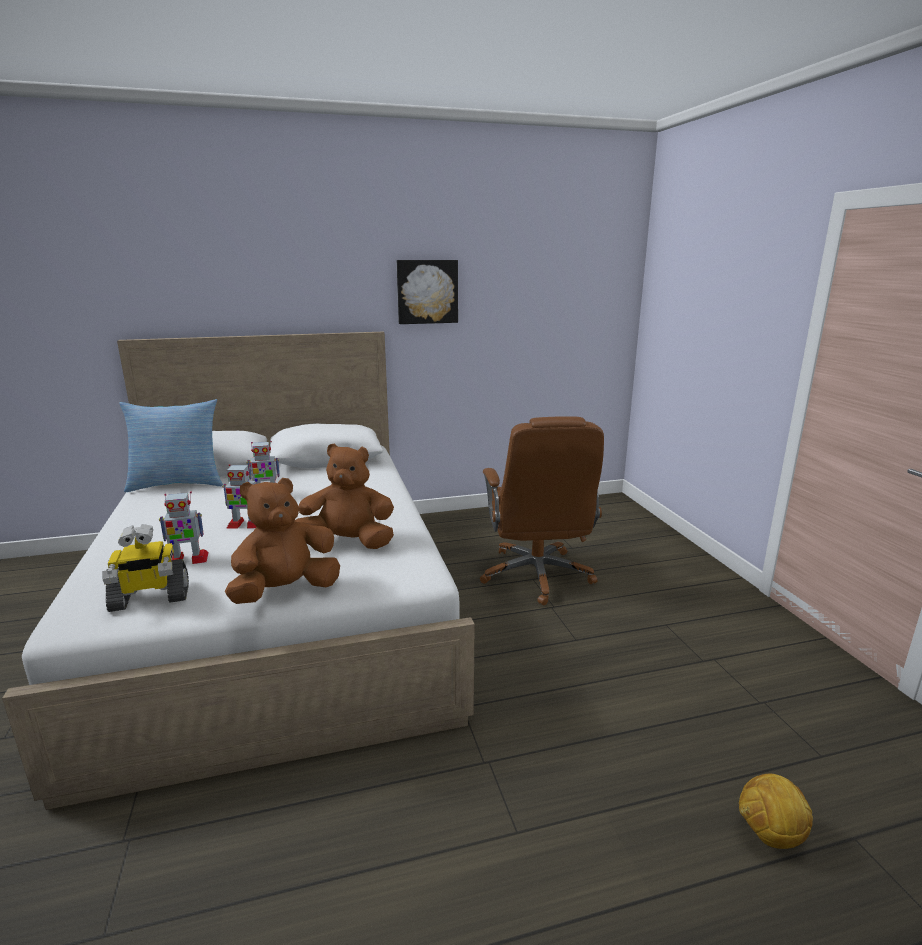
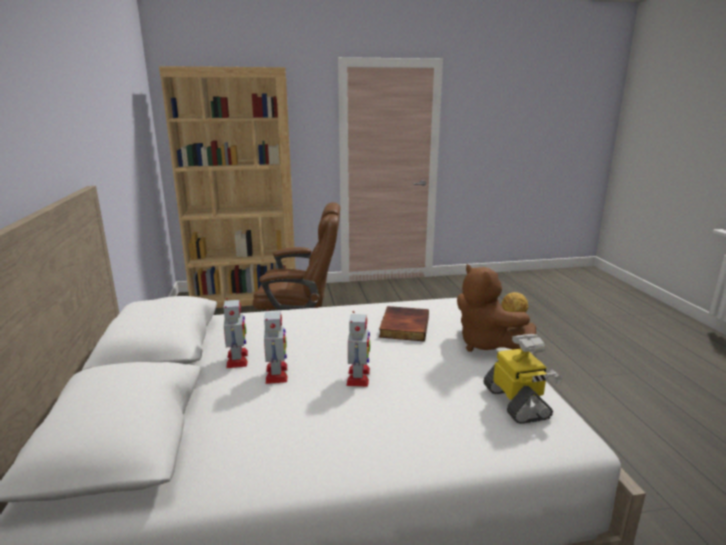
camera: 85 degrees left, 0 degrees up
(178, 483) = (185, 457): pillow -> none
(187, 560) = (441, 397): toy robot -> toy robot (237, 359)
(347, 542) = (403, 326): brown plush toy -> book
(427, 291) = (93, 132): picture -> none
(635, 528) = (246, 298): none -> brown bookcase

